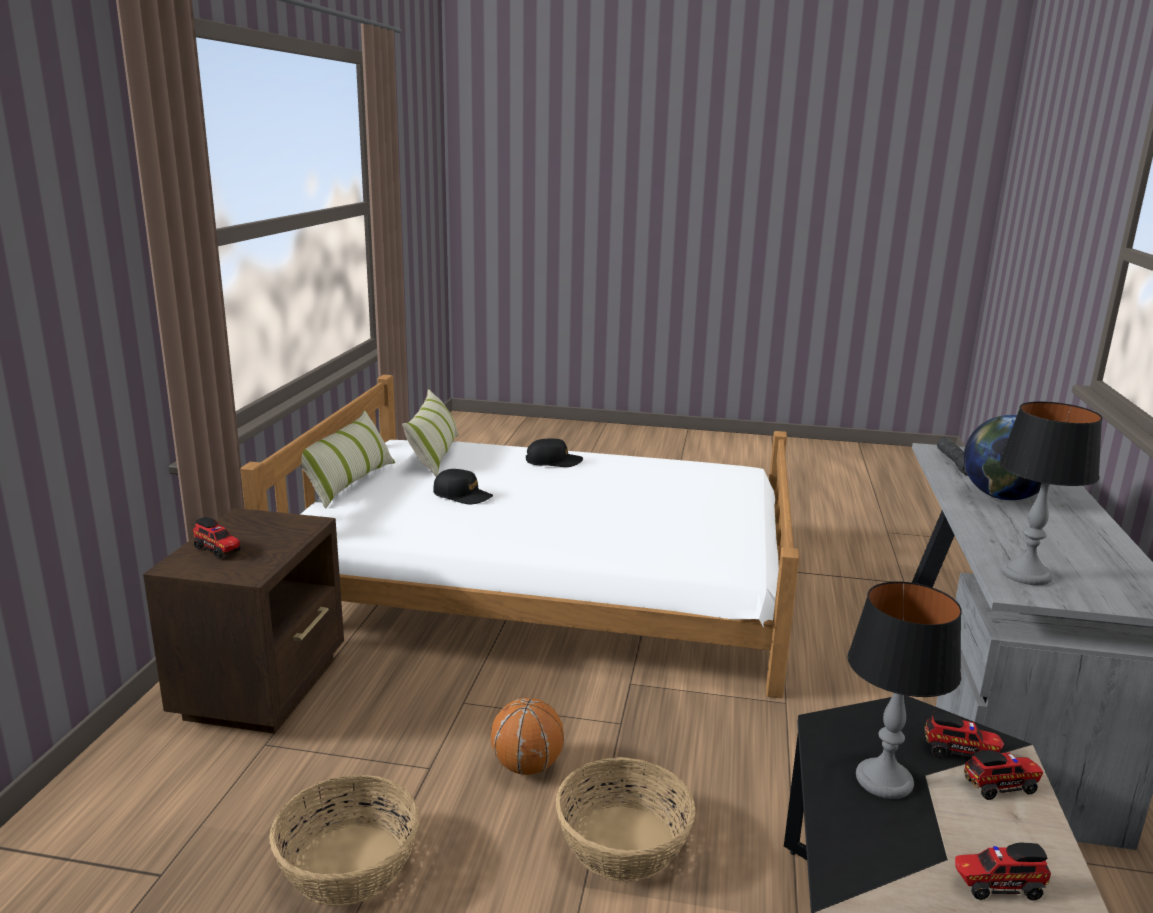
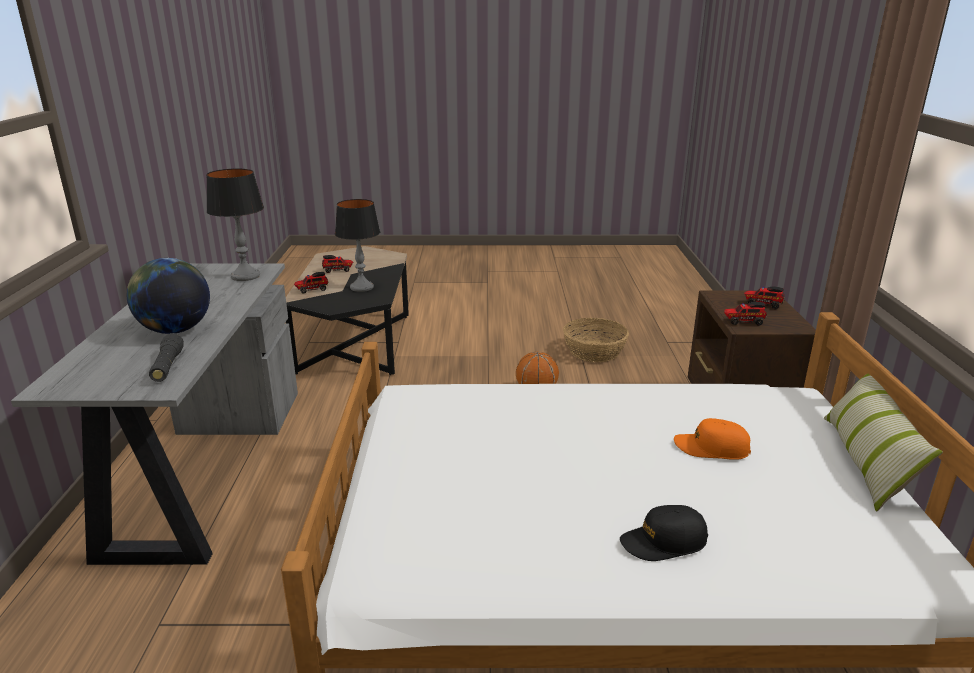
camera: 170 degrees right, 5 degrees up
(434, 455) = (845, 531): pillow -> none
(462, 495) = (711, 448): black cap -> orange cap
(623, 842) = (473, 370): basket -> none
(961, 752) = (319, 297): toy truck -> toy truck (743, 322)

